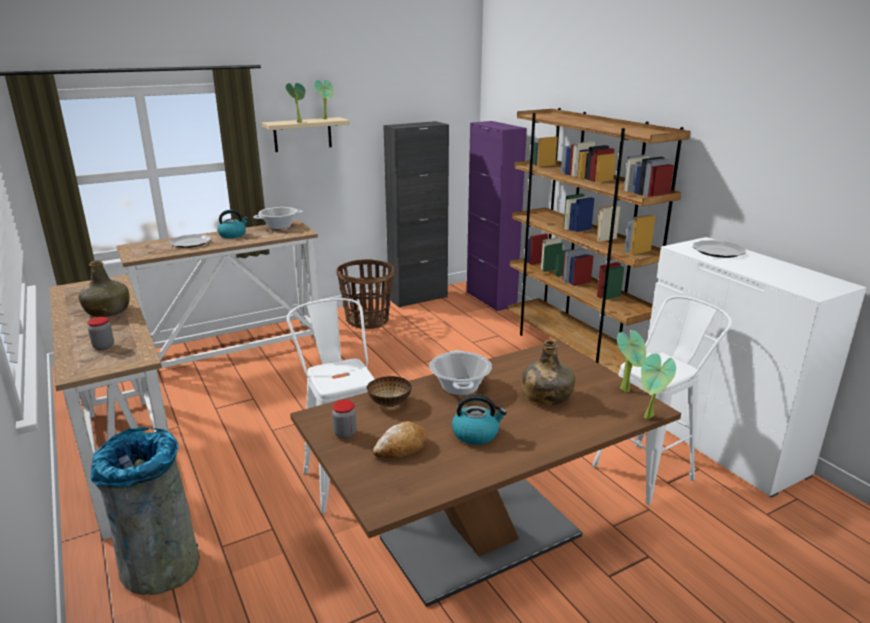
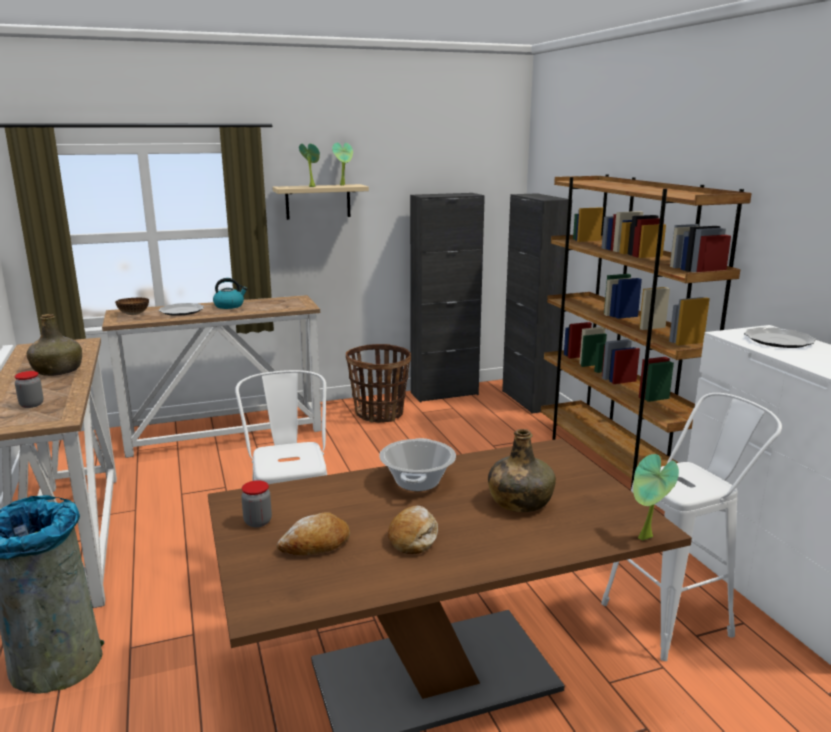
camera: 10 degrees right, 5 degrees down
(279, 226) = (283, 300): cooking pot -> none
(390, 403) = (326, 493): bowl -> bowl (134, 314)
(476, 434) = (413, 537): kettle -> bread
(491, 299) = (529, 400): purple cabinet -> black cabinet
(627, 390) = (628, 503): potted plant -> none

